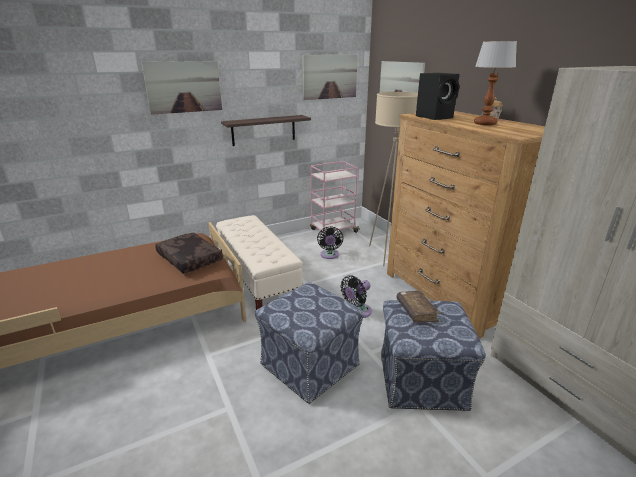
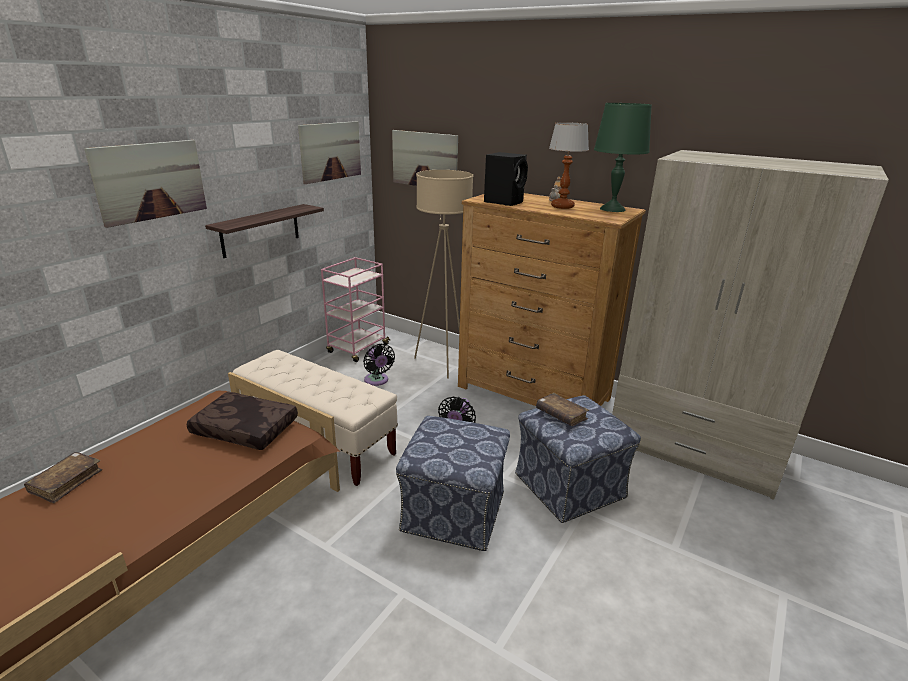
camera: 30 degrees left, 0 degrees up
(80, 262) = (66, 482): none -> brown book
(536, 128) = (612, 209): none -> green table lamp

